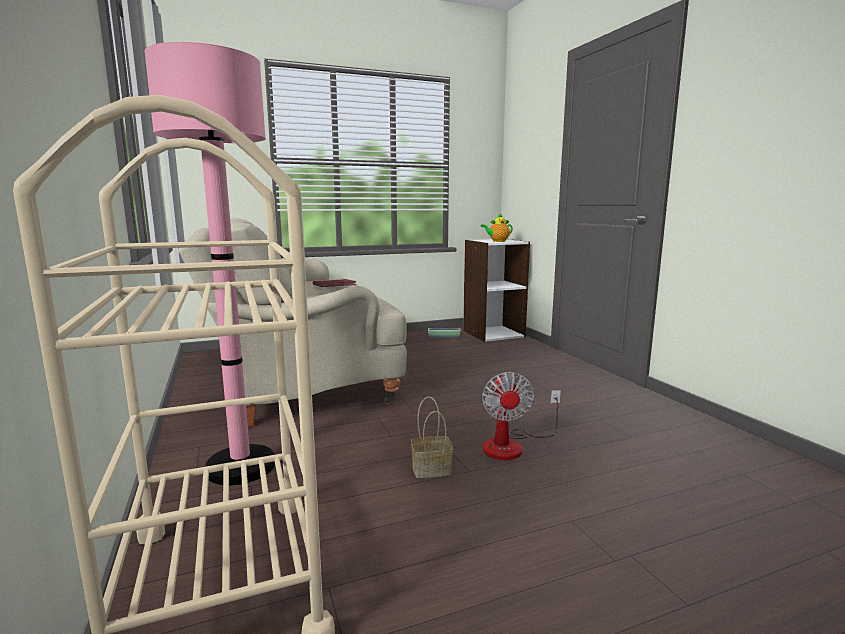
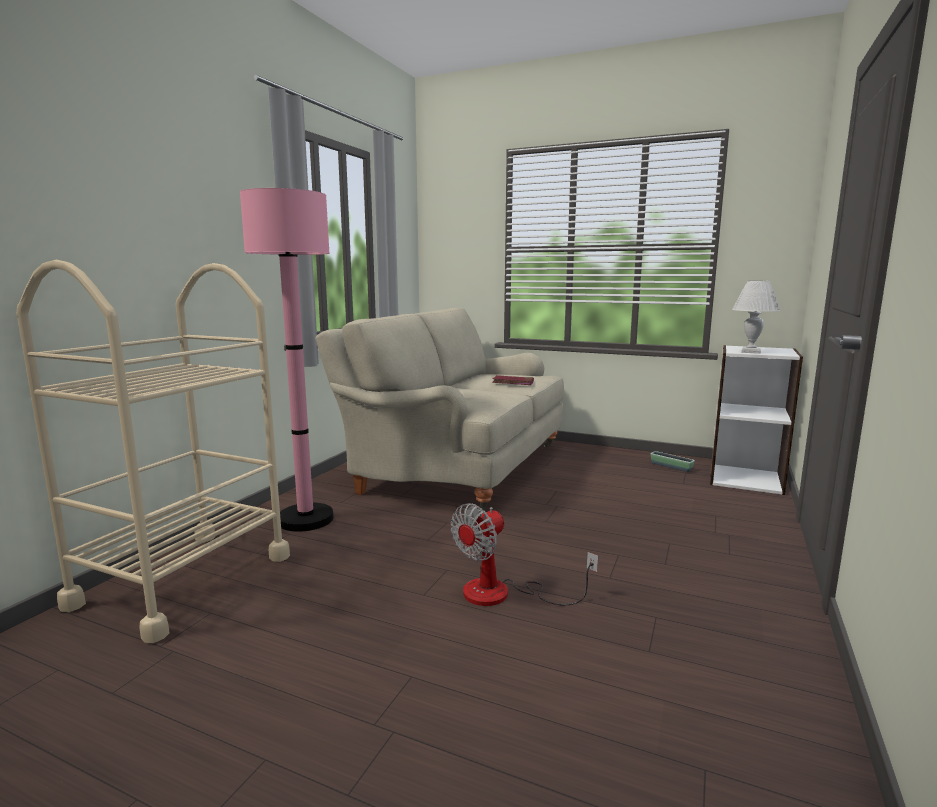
camera: 45 degrees right, 0 degrees up
(430, 470) = (399, 578): basket -> none
(497, 241) = (751, 352): teapot -> white table lamp

